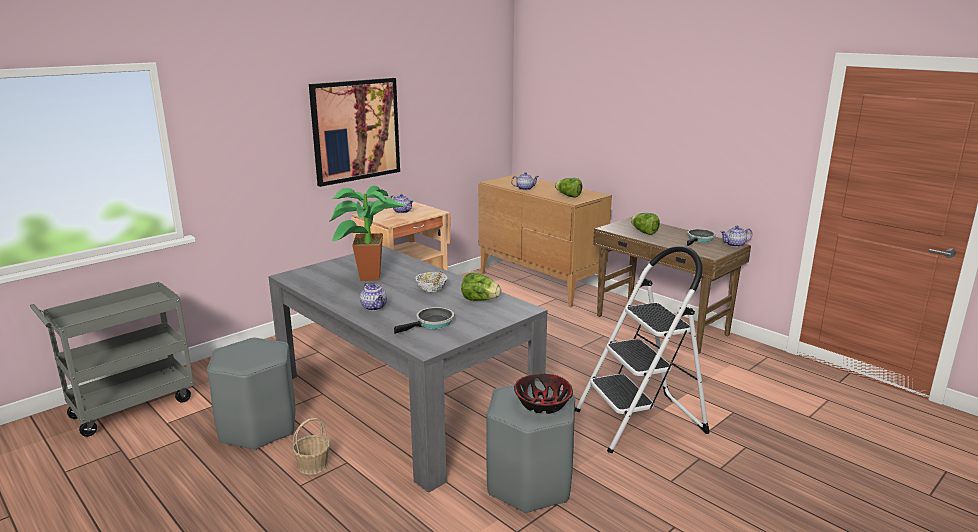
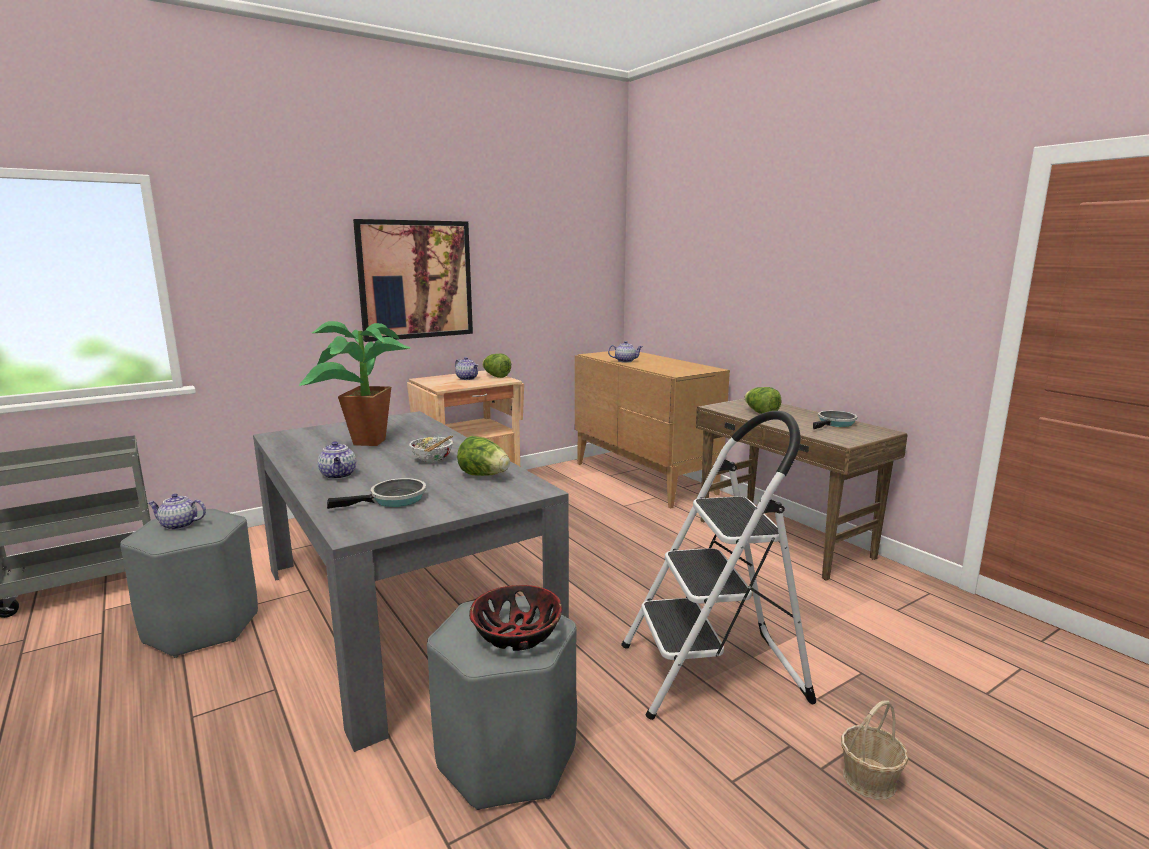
camera: 10 degrees right, 5 degrees down
(313, 465) = (230, 688): basket -> basket (869, 779)
(568, 196) = (673, 369): lettuce -> lettuce (496, 376)
(734, 245) = (883, 432): teapot -> teapot (178, 525)

